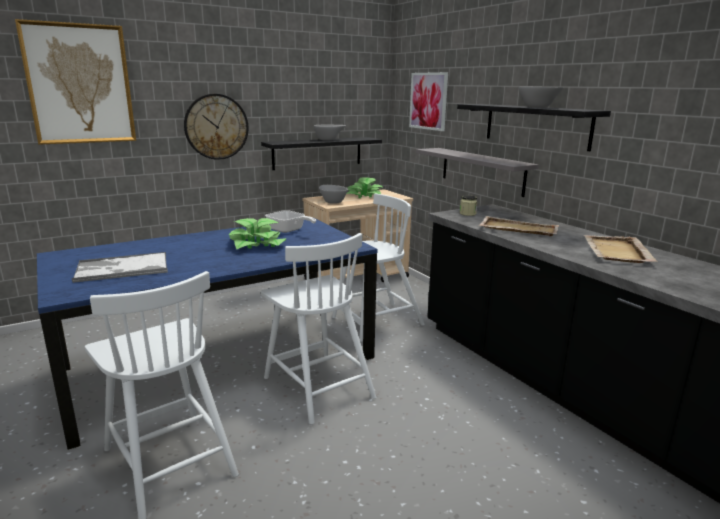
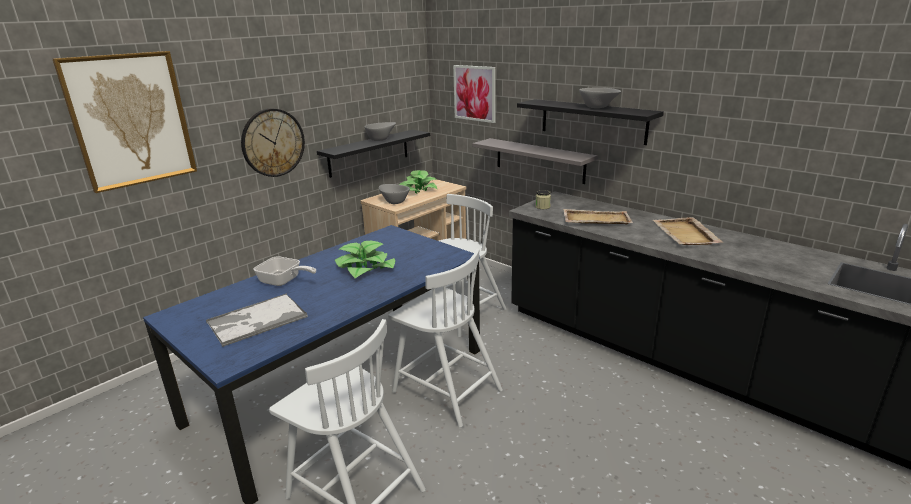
camera: 15 degrees left, 5 degrees up
(288, 230) = (381, 245): frying pan -> frying pan (283, 281)

